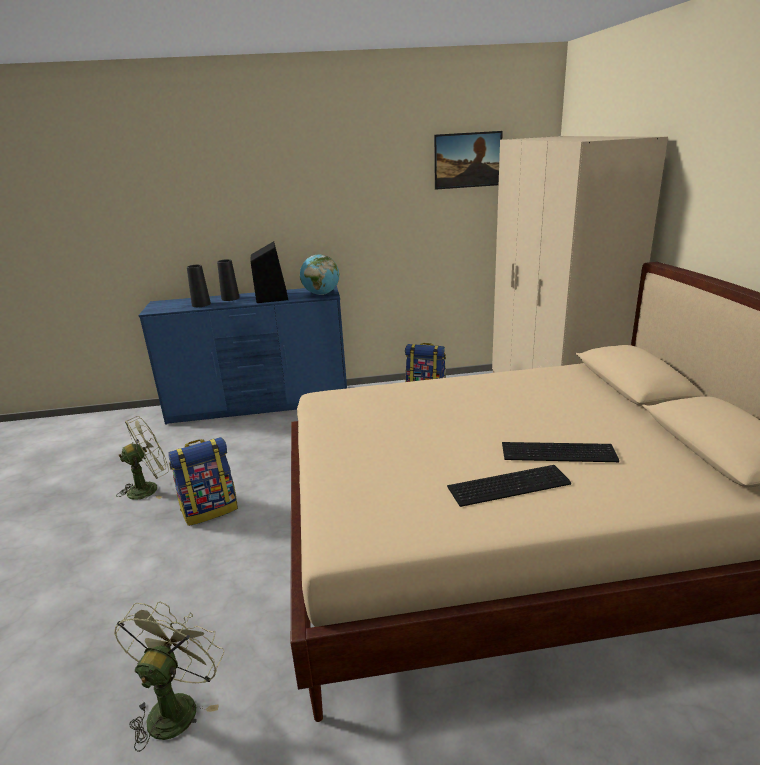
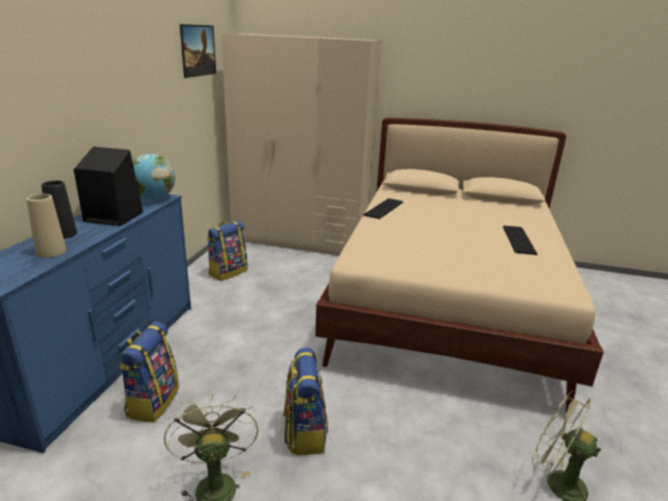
camera: 70 degrees left, 0 degrees up
(201, 304) = (51, 252): black vase -> beige vase
(223, 436) = (152, 402): none -> backpack
(560, 453) = (490, 222): keyboard -> keyboard (385, 208)

